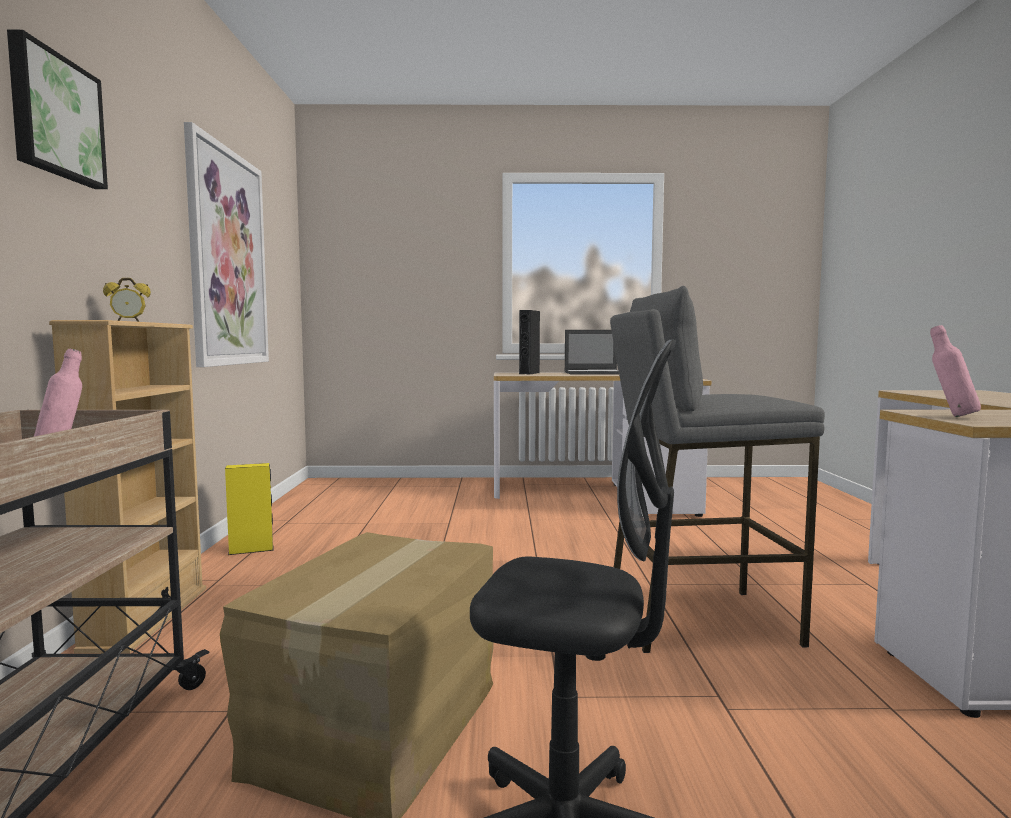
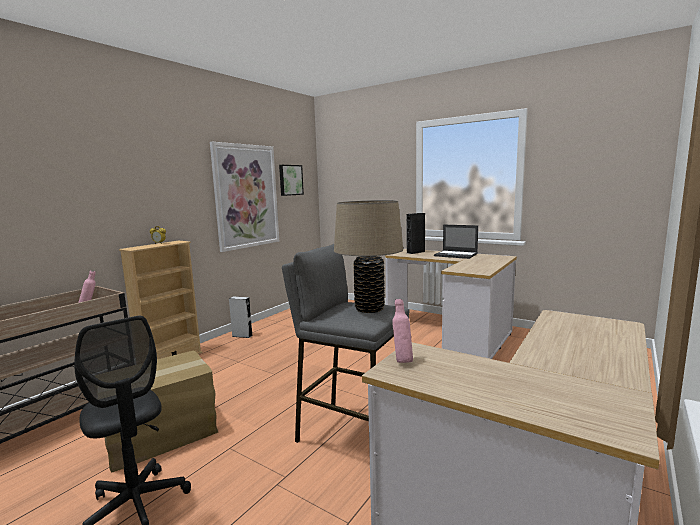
camera: 35 degrees right, 5 degrees up
(55, 117) = (124, 168): picture -> picture (290, 180)
(251, 550) = (242, 336): yellow speaker -> grey speaker
(733, 394) = (369, 309): none -> beige table lamp

